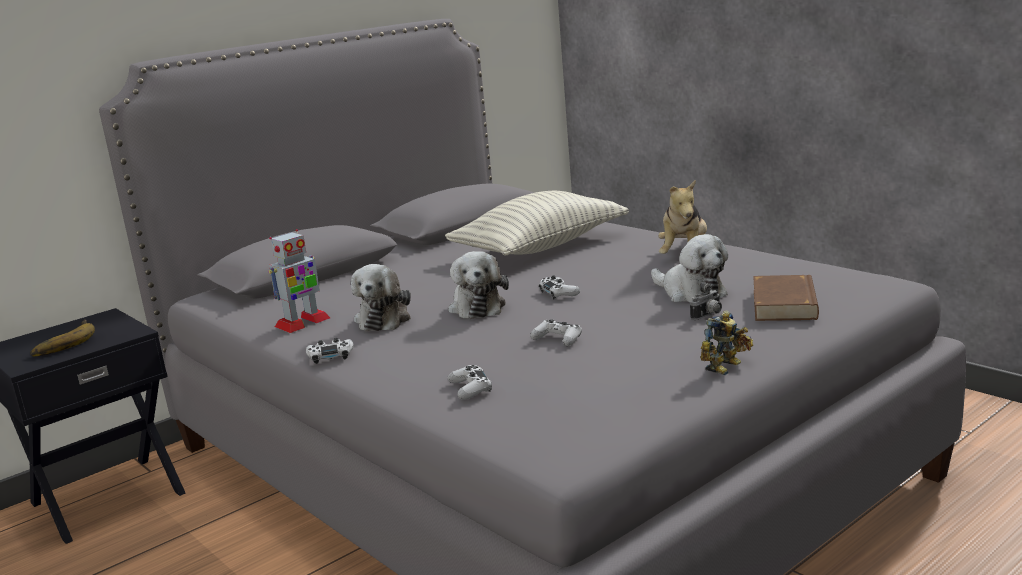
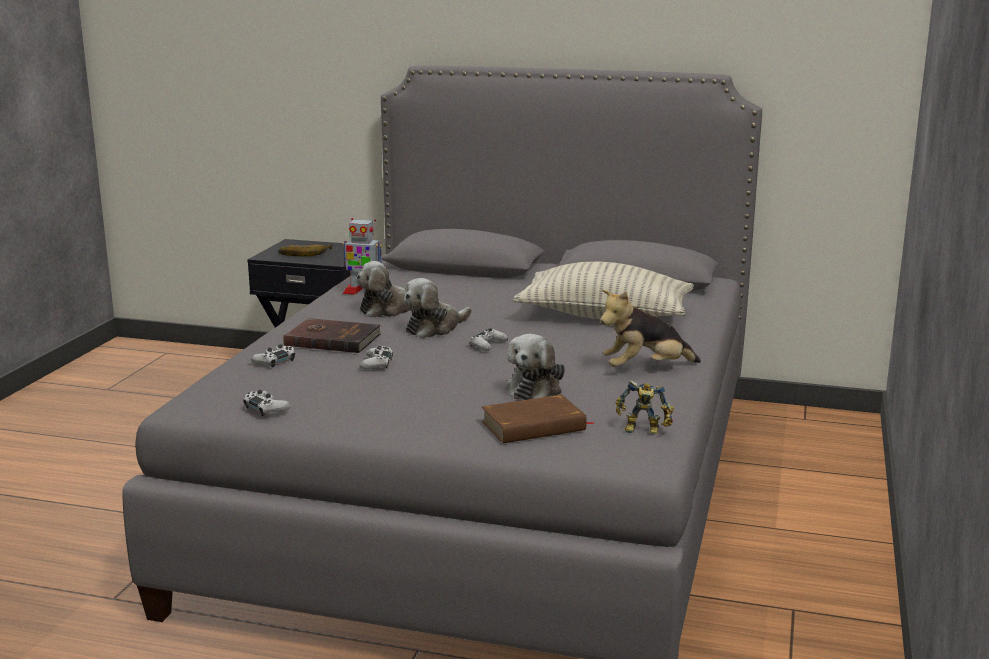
camera: 55 degrees right, 0 degrees up
(330, 356) = (309, 314): white game controller -> white game controller (266, 408)
(445, 352) = (332, 339): none -> brown book
(708, 316) = (481, 404): camera -> none
(727, 367) = (366, 428): toy robot -> toy robot (643, 431)

